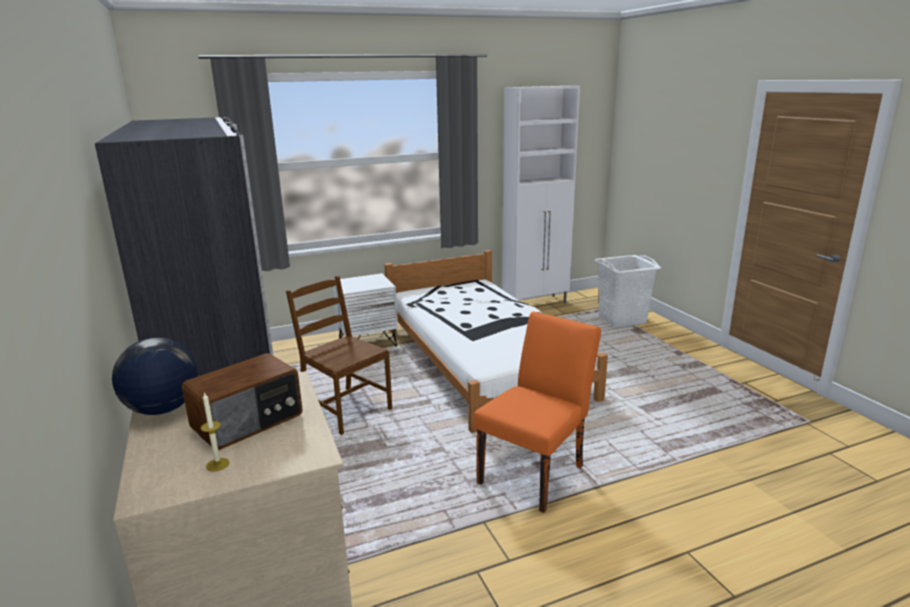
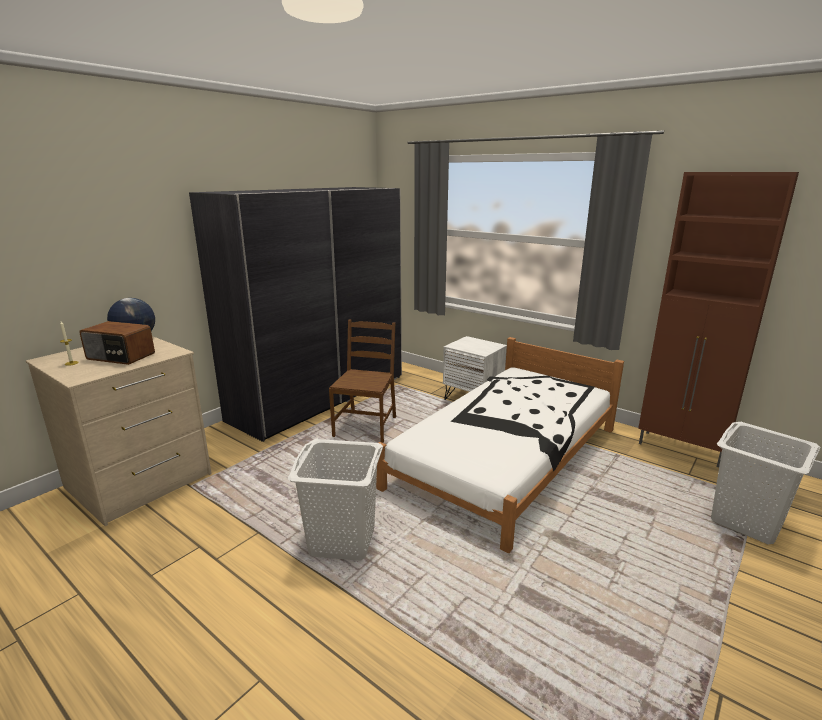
camera: 60 degrees right, 0 degrees up
(536, 304) = (681, 449): white cabinet -> brown cabinet
(536, 471) = (342, 540): orange chair -> white laundry basket

